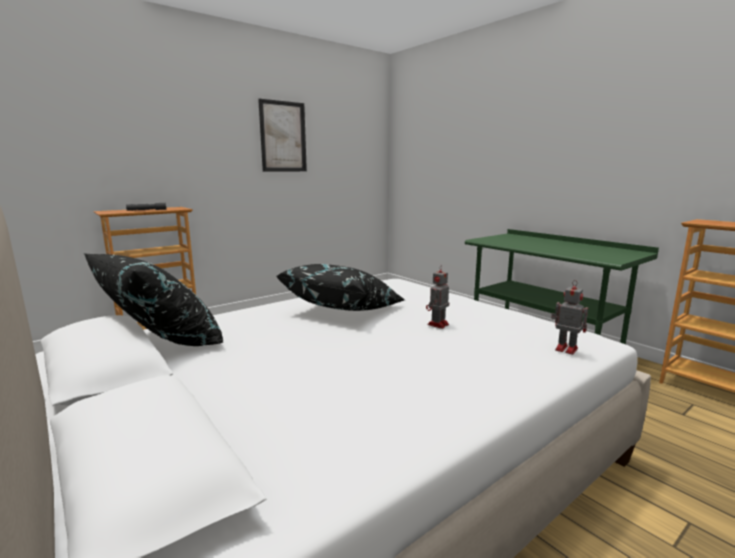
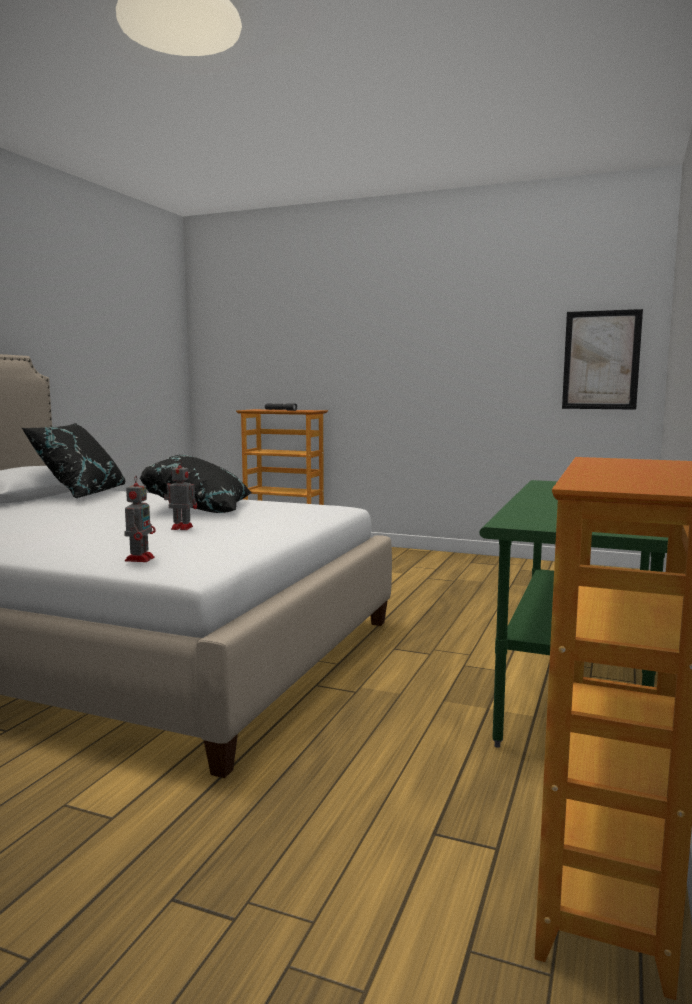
camera: 60 degrees right, 5 degrees down
(283, 136) = (459, 325): picture -> picture (601, 360)

